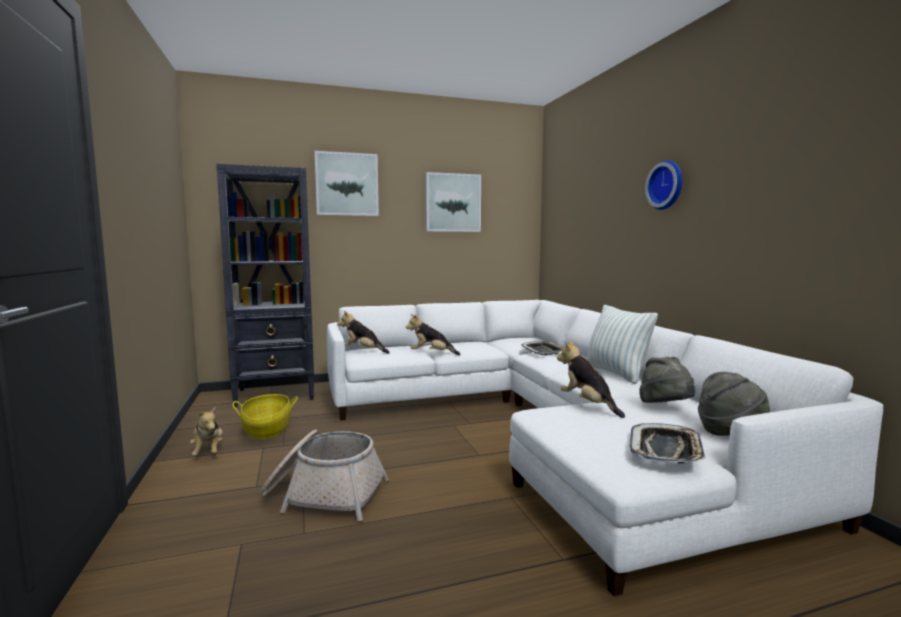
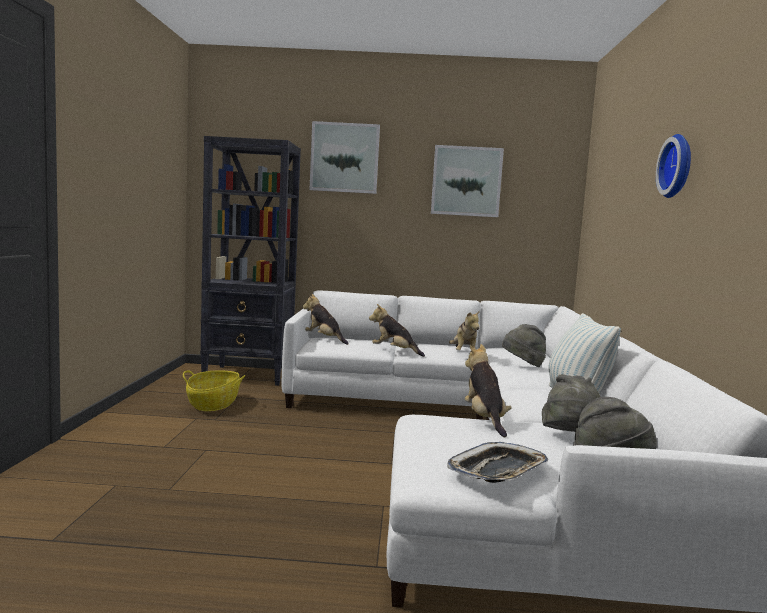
camera: 20 degrees right, 0 degrees up
(209, 452) = (150, 413): plush toy -> plush toy (463, 353)
(324, 494) = (212, 464): basket -> none
(543, 351) = (523, 365): tray -> grey hat

